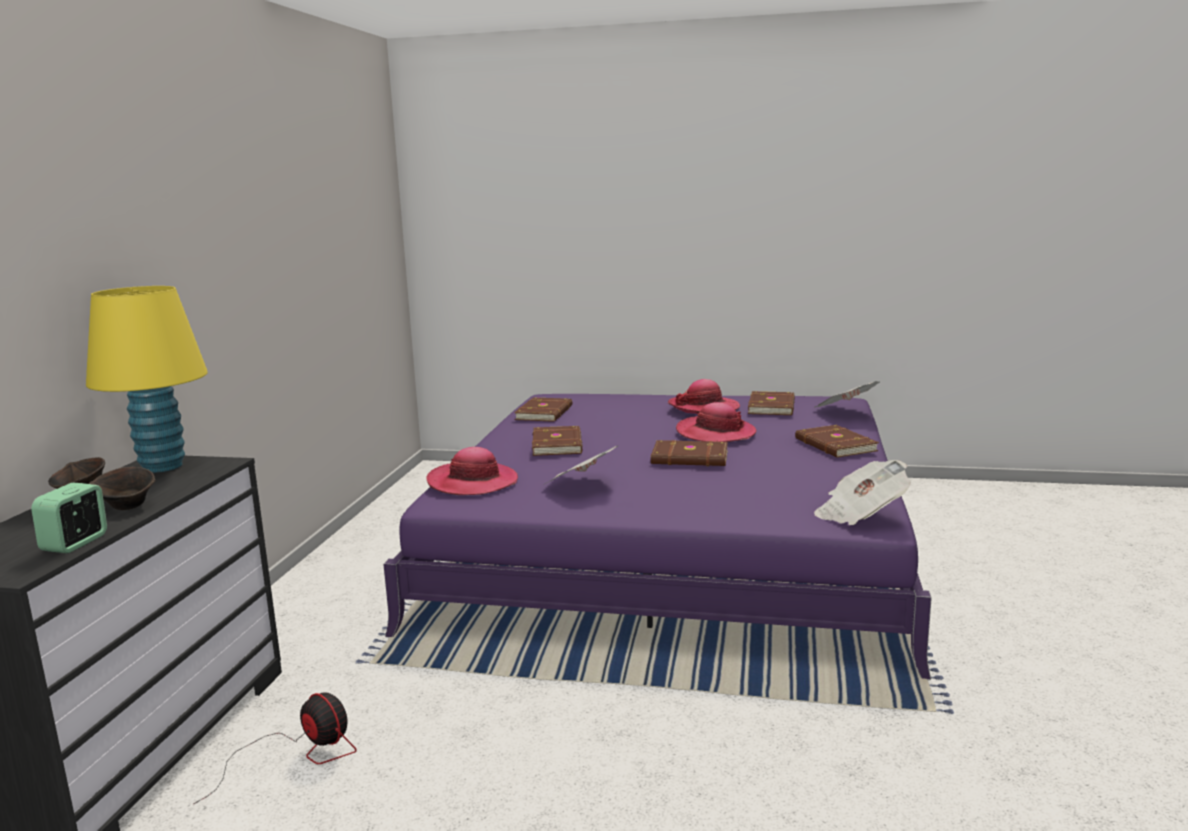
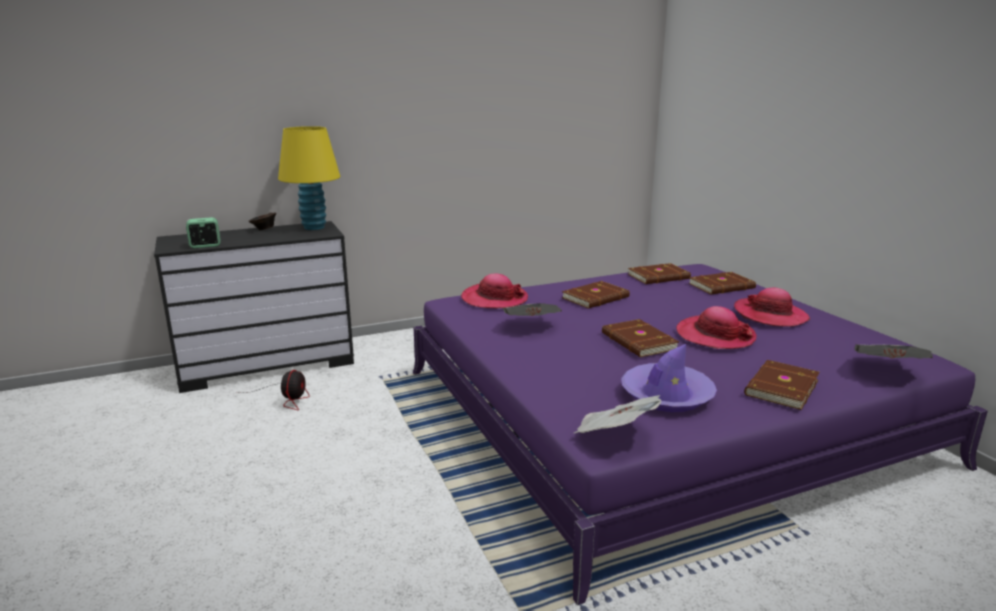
camera: 55 degrees right, 5 degrees up
(128, 506) = (255, 239): brown bowl -> none
(772, 407) = (829, 338): brown book -> brown book (722, 286)
(807, 480) = (666, 395): none -> purple hat

